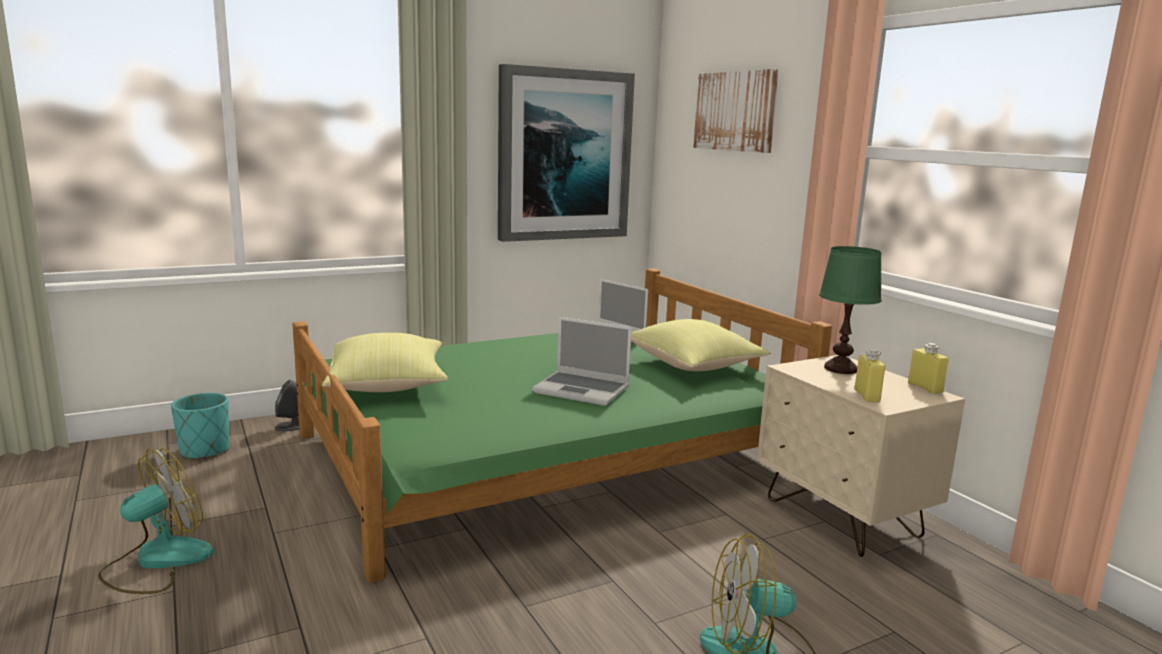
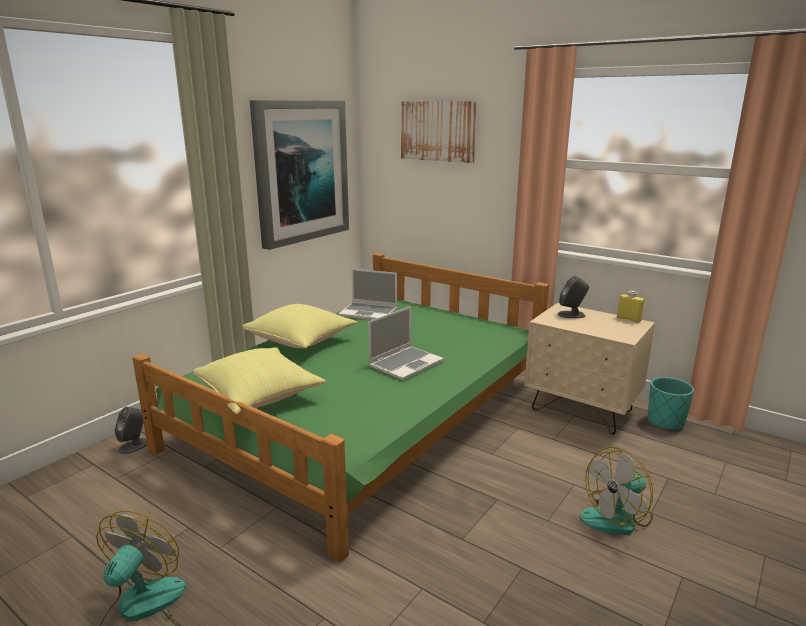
camera: 25 degrees left, 5 degrees up
(205, 450) = (73, 492): turquoise planter -> turquoise planter (665, 422)
(583, 390) = (406, 364): laptop -> laptop turned 45 degrees counterclockwise
(695, 367) = (454, 326): yellow pillow -> yellow pillow (302, 341)
(841, 369) = (571, 315): green table lamp -> grey speaker
(867, 396) = (609, 333): yellow bottle -> none

